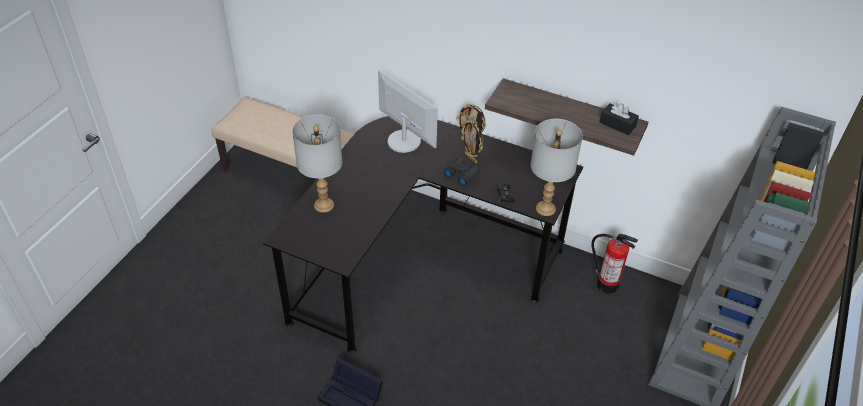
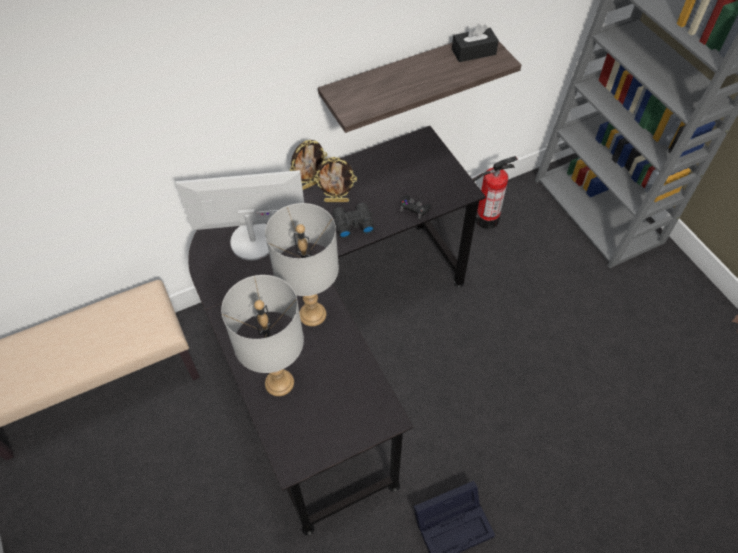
camera: 50 degrees left, 10 degrees up
(546, 208) = (460, 188): grey table lamp -> grey table lamp (312, 313)

